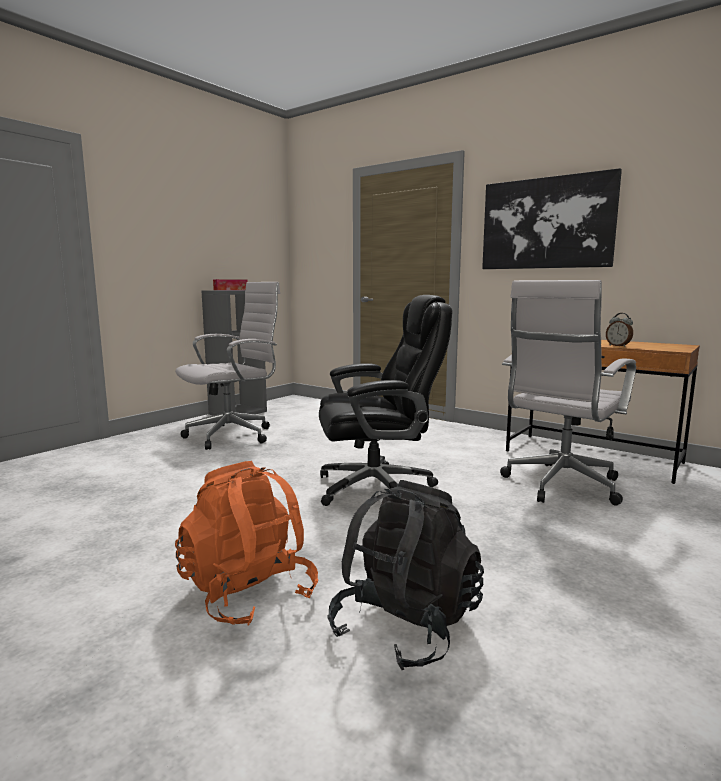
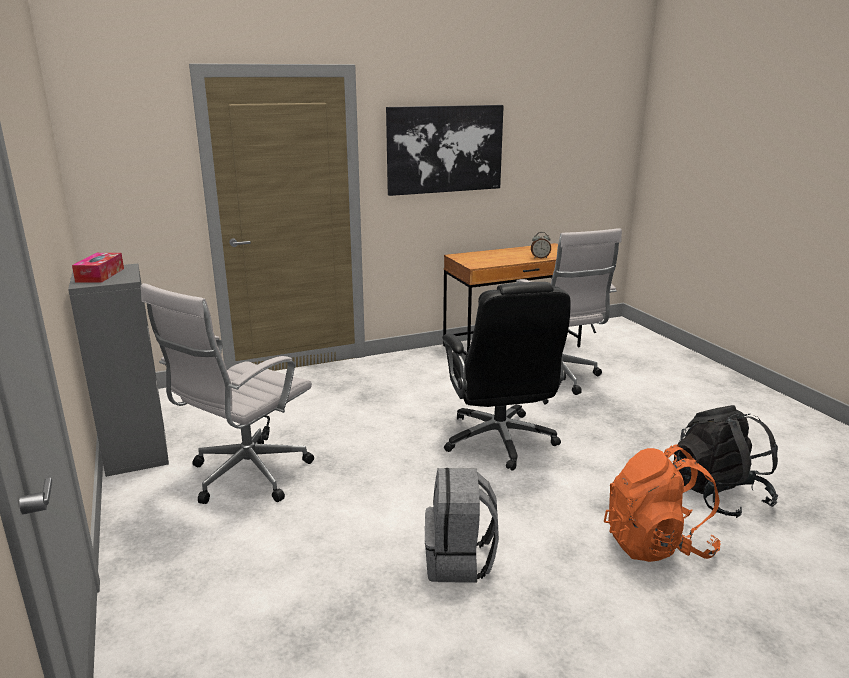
camera: 60 degrees left, 10 degrees up
(166, 509) = (459, 561): none -> grey backpack
(233, 435) = (245, 477): white office chair -> white office chair turned 135 degrees counterclockwise
(378, 488) = (500, 441): black office chair -> black office chair turned 150 degrees clockwise

